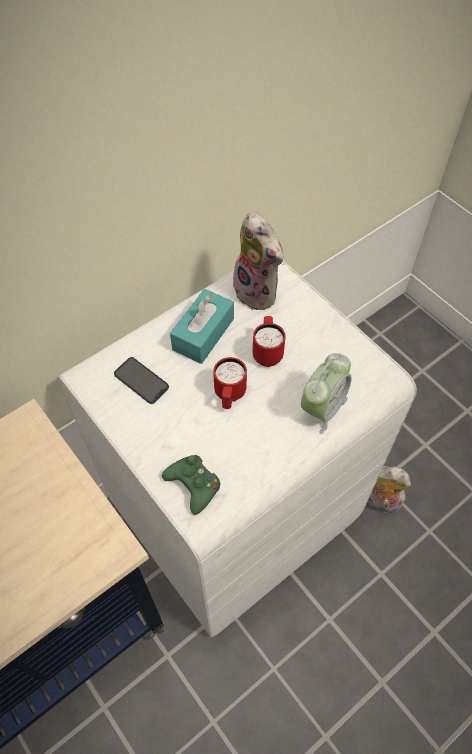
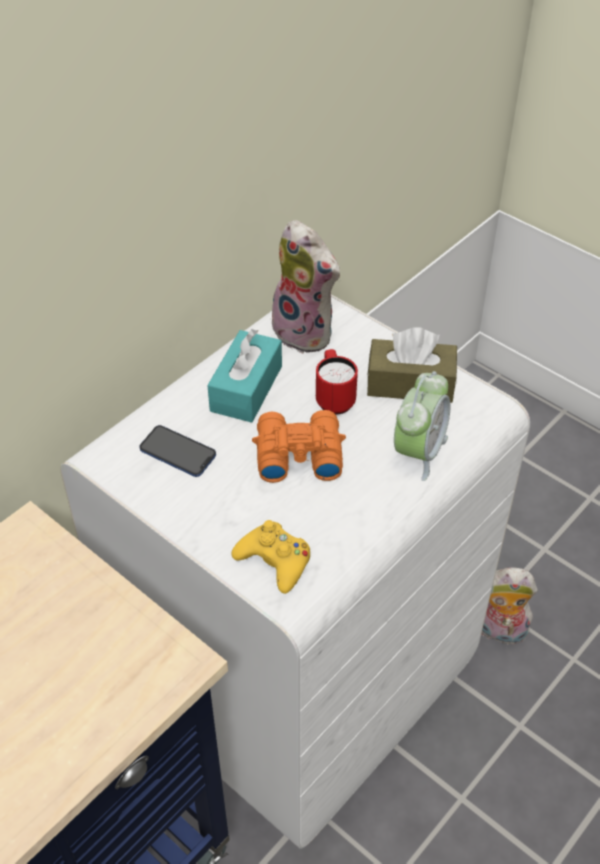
camera: 10 degrees left, 10 degrees down
(194, 485) = (275, 561): green game controller -> yellow game controller
(229, 396) = (297, 454): red mug -> orange binoculars
(328, 348) = (410, 384): none -> brown tissue box

